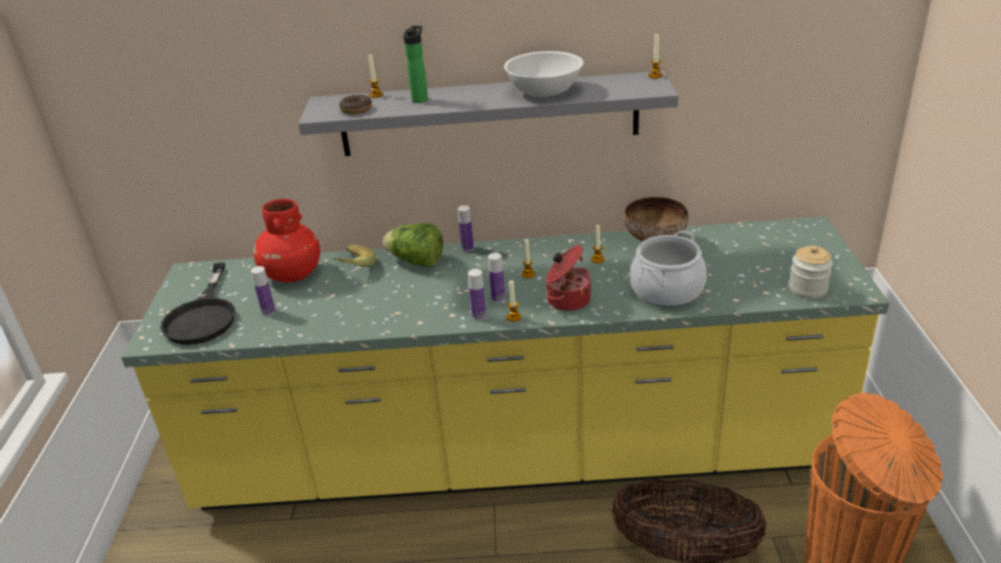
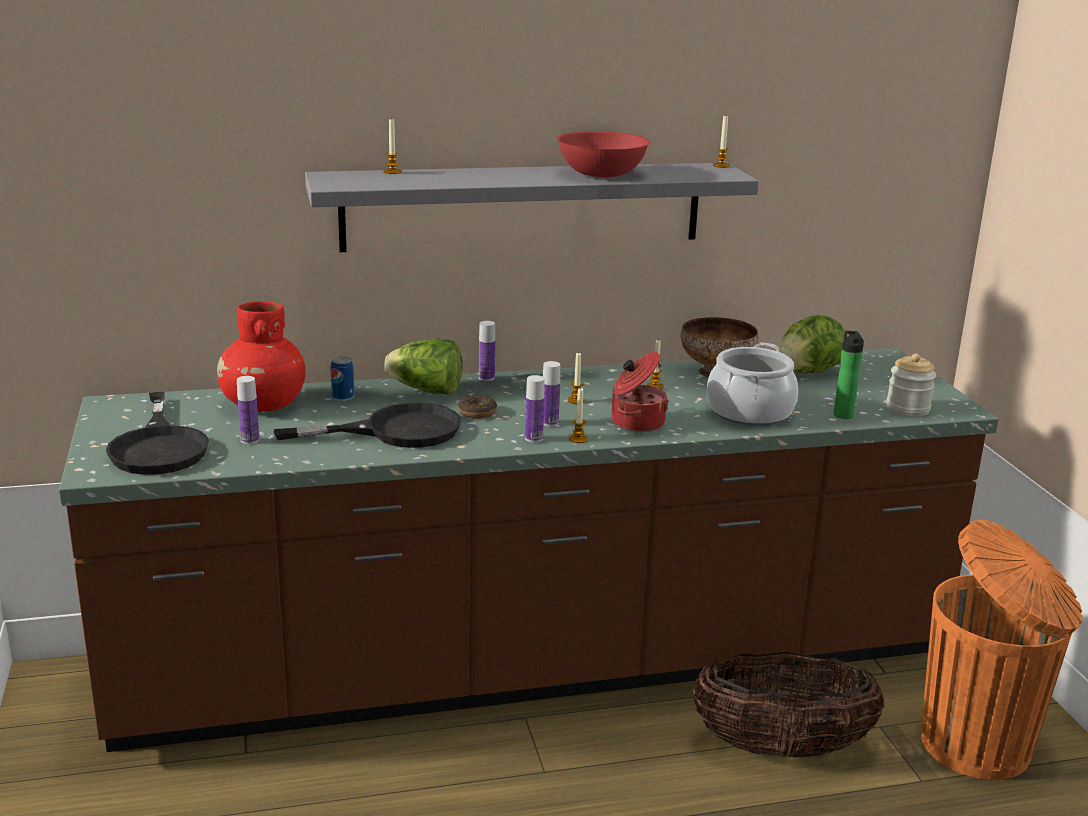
camera: 15 degrees left, 10 degrees down
(352, 267) = (343, 397): banana -> can
(356, 109) = (378, 182): donut -> donut (477, 412)
(376, 304) = (395, 431): none -> black frying pan
(421, 99) = (453, 176): bottle -> bottle (843, 414)
(514, 457) = (535, 665): yellow counter -> brown counter
(545, 91) = (602, 174): white bowl -> red bowl
(735, 244) = (808, 372): none -> lettuce

